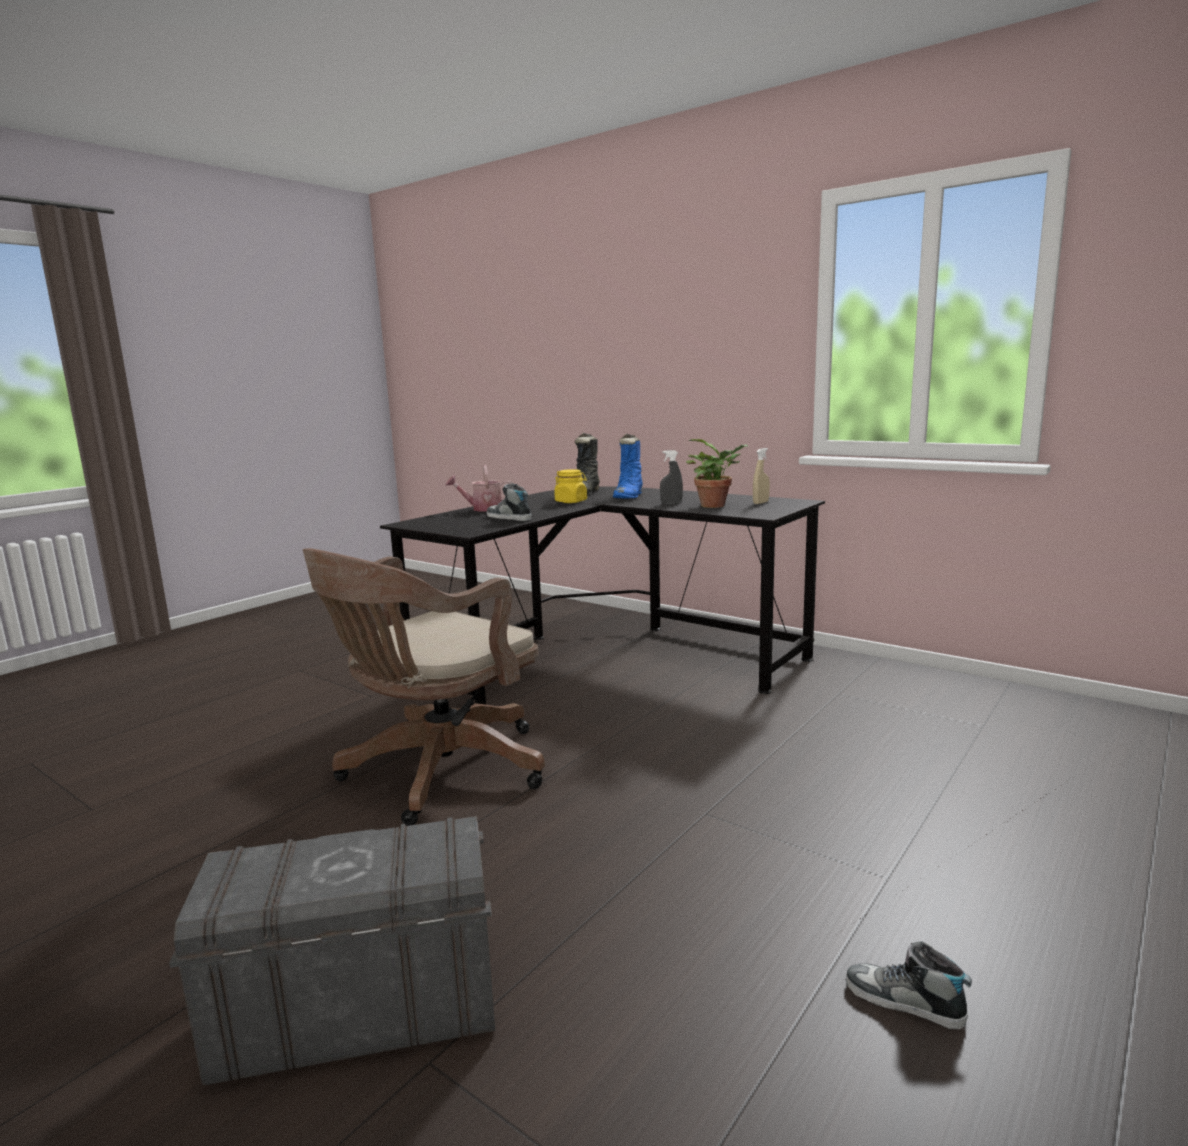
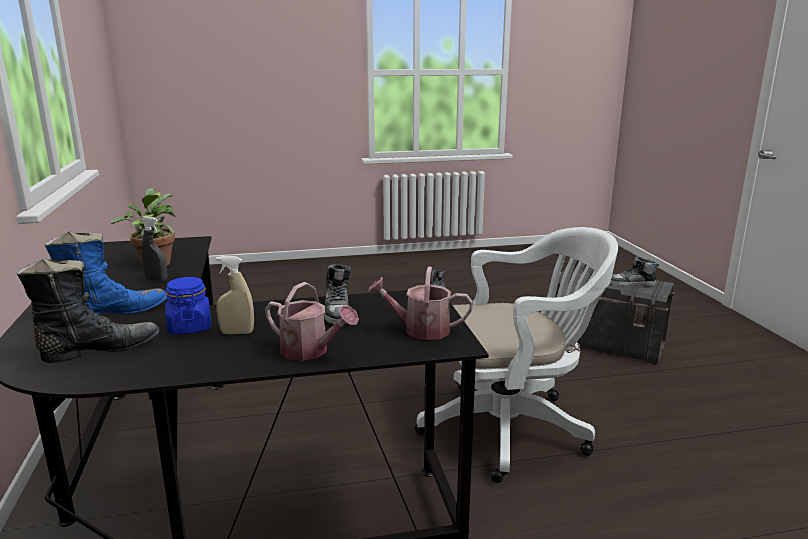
camera: 140 degrees left, 5 degrees up
(296, 866) = (631, 283): none -> shoe
(437, 523) = (420, 330): none -> watering can
(437, 773) = (512, 428): brown office chair -> white office chair
(571, 501) = (190, 327): yellow jar -> blue jar
(760, 503) = (120, 255): beige spray bottle -> beige spray bottle (237, 332)

